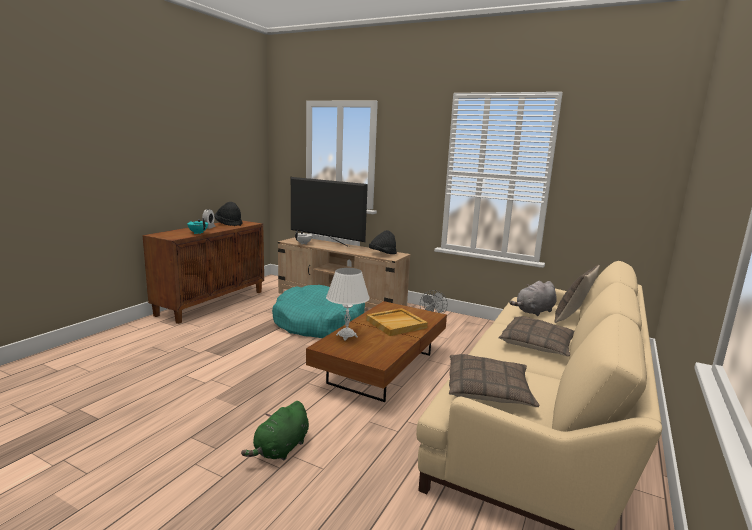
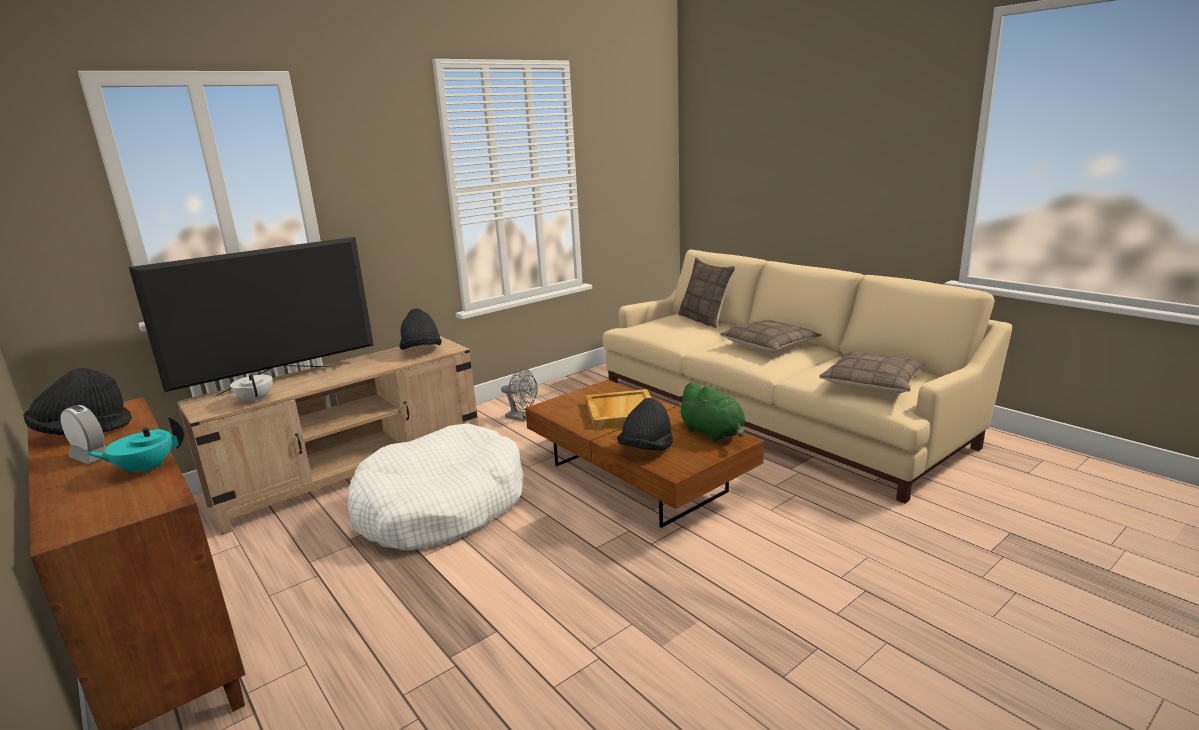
camera: 65 degrees left, 5 degrees up
(280, 449) = (825, 585): green plush toy -> green plush toy (713, 433)
(319, 324) = (440, 506): turquoise dog bed -> white dog bed
(346, 336) = (646, 449): white table lamp -> black hat
(534, 311) = (679, 329): grey plush toy -> none

